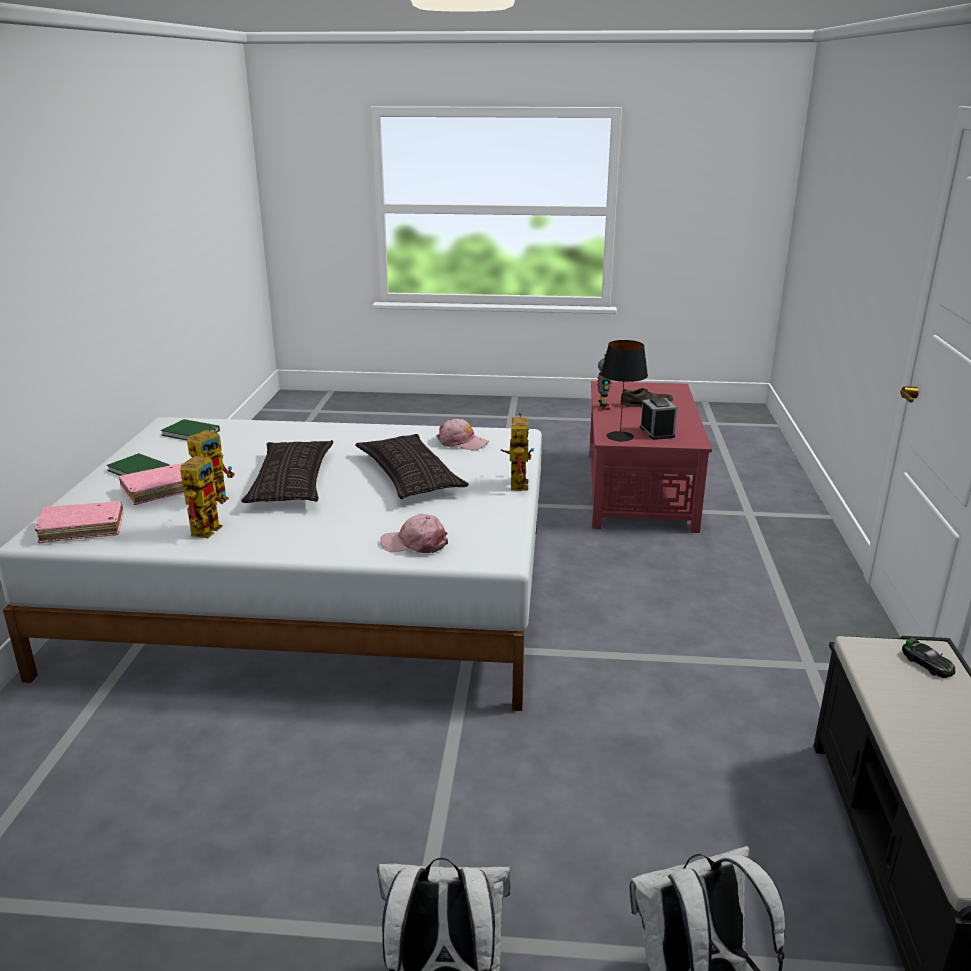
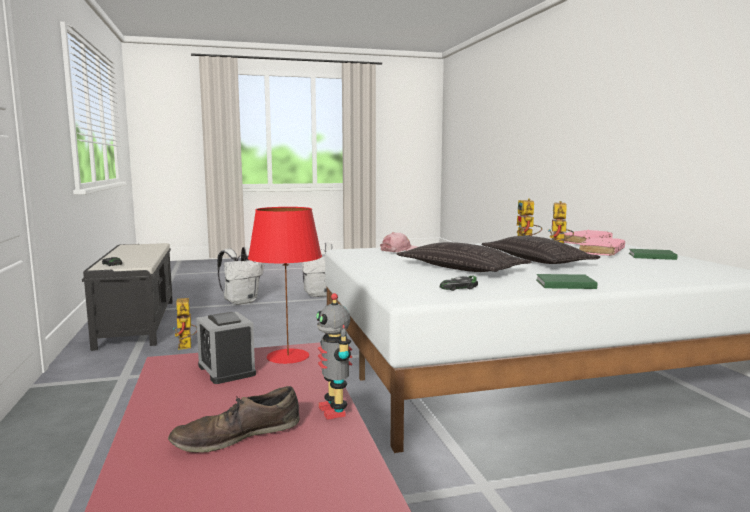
camera: 160 degrees right, 15 degrees down
(191, 433) = (709, 272): green book -> green book (563, 284)
(462, 442) = (458, 288): pink cap -> toy car
(516, 482) = (369, 272): toy robot -> toy robot (186, 347)
(620, 436) = (287, 356): black table lamp -> red table lamp

